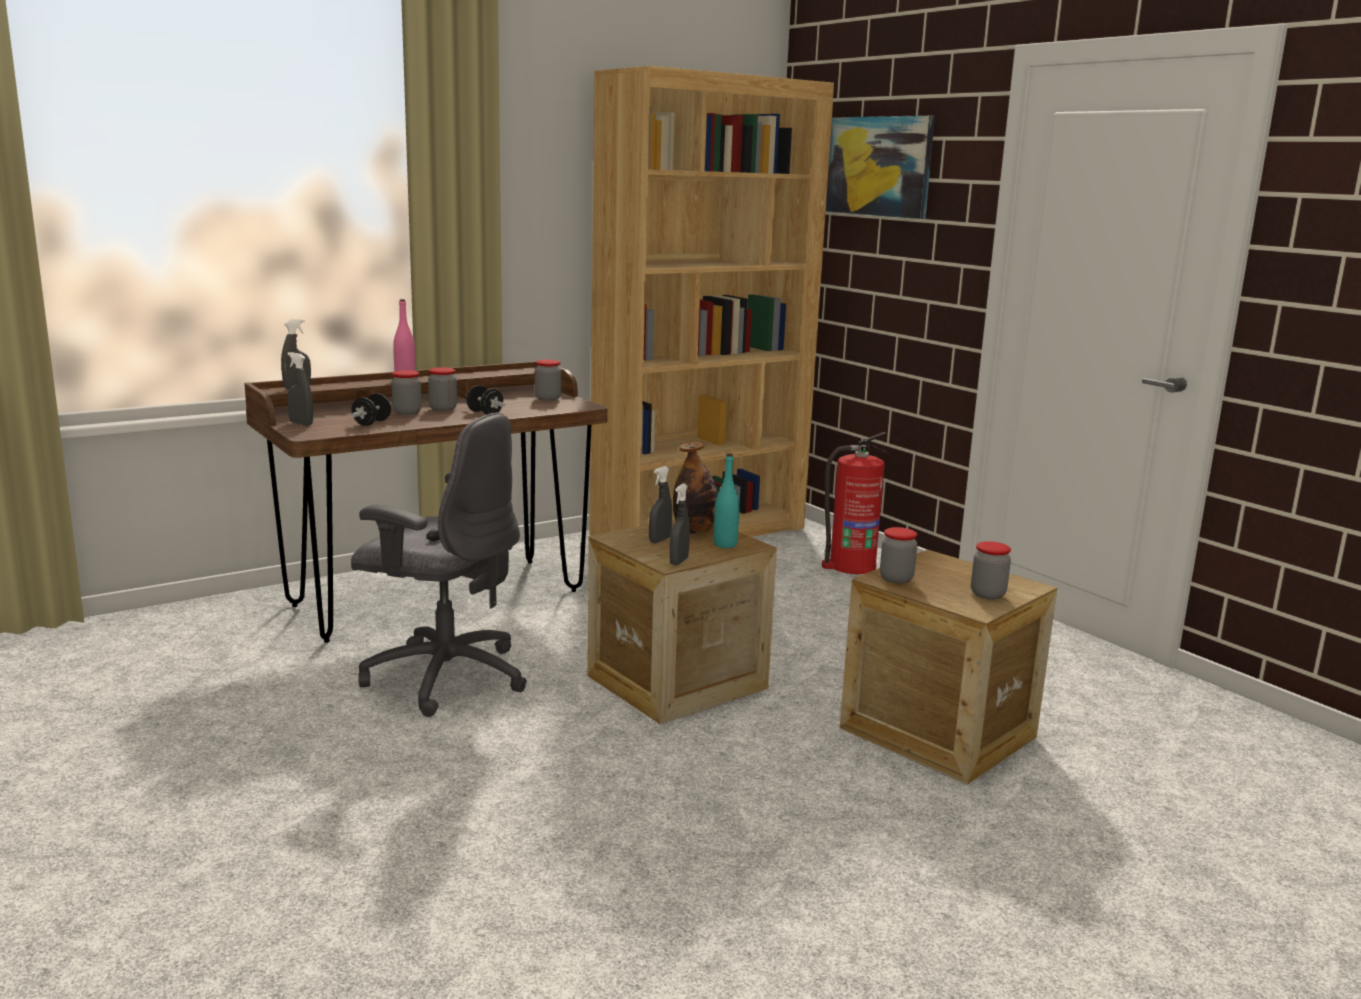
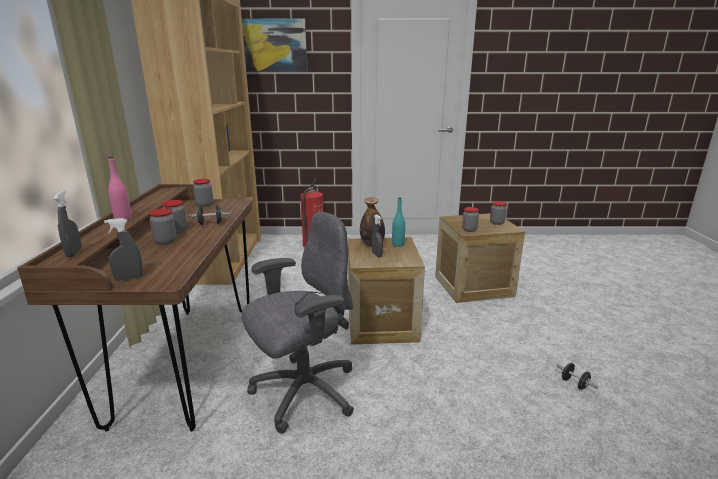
camera: 55 degrees left, 5 degrees up
(372, 423) = (175, 256): black dumbbell -> black dumbbell (574, 384)
(679, 561) = (411, 259): grey spray bottle -> none

